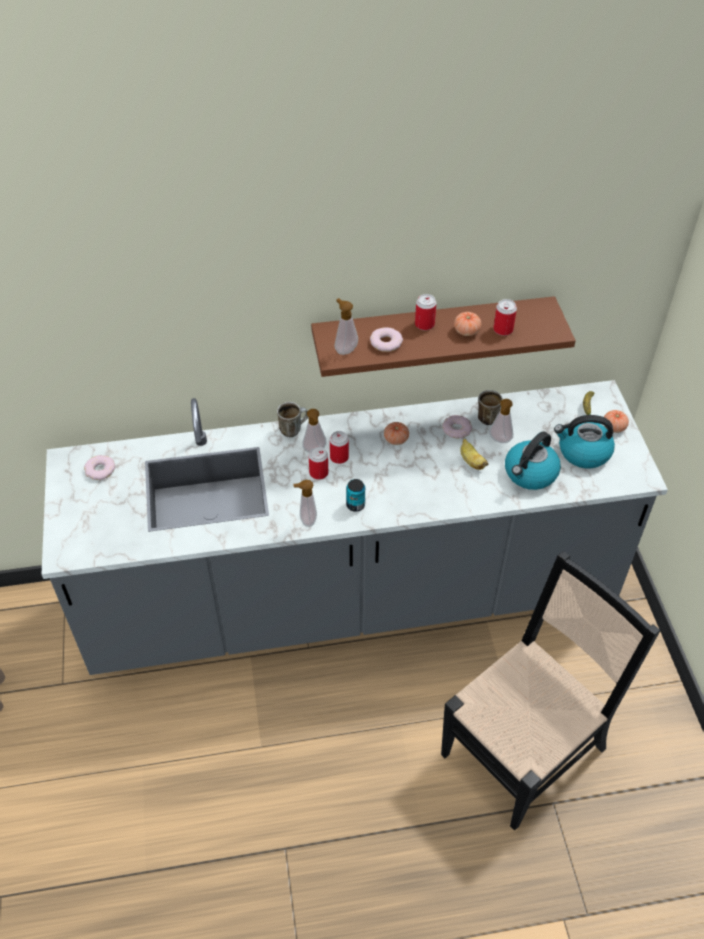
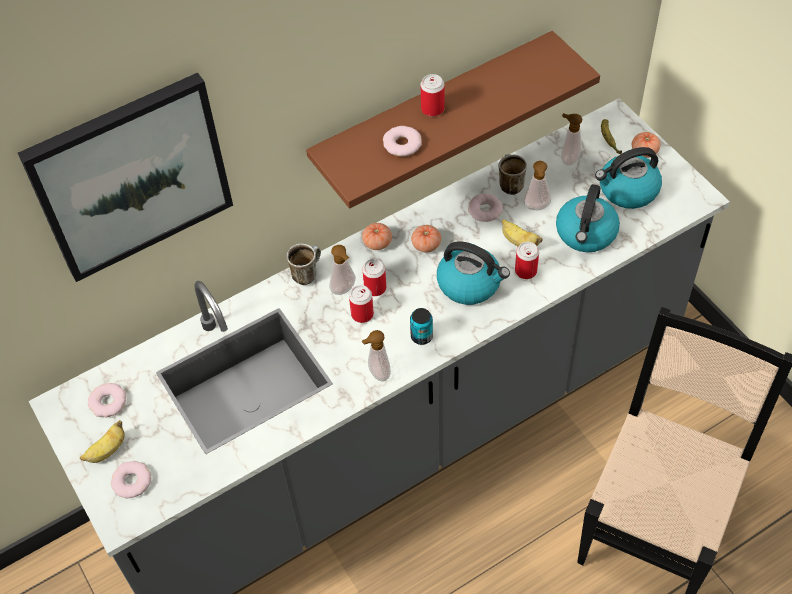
camera: 20 degrees left, 5 degrees up
(81, 503) = (107, 451): none -> banana
(86, 531) = (132, 481): none -> donut
(157, 293) = (131, 176): none -> picture
(345, 349) = (361, 168): soap dispenser -> soap dispenser (568, 159)
(415, 479) = (470, 284): none -> kettle
(466, 331) = (482, 102): tomato -> tomato (377, 243)
(503, 329) = (519, 87): can -> can (525, 271)

